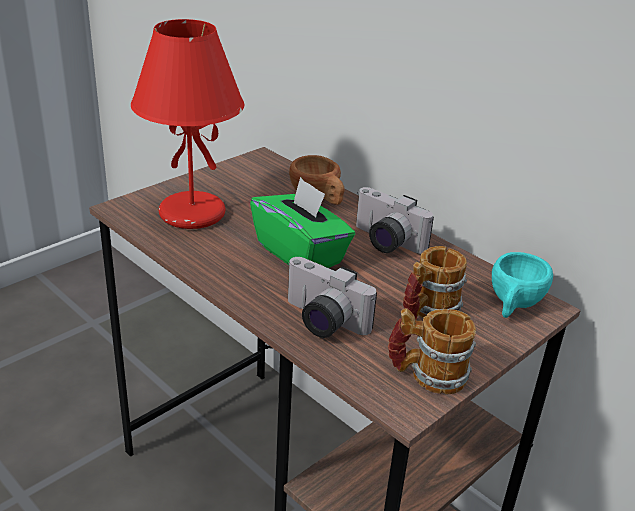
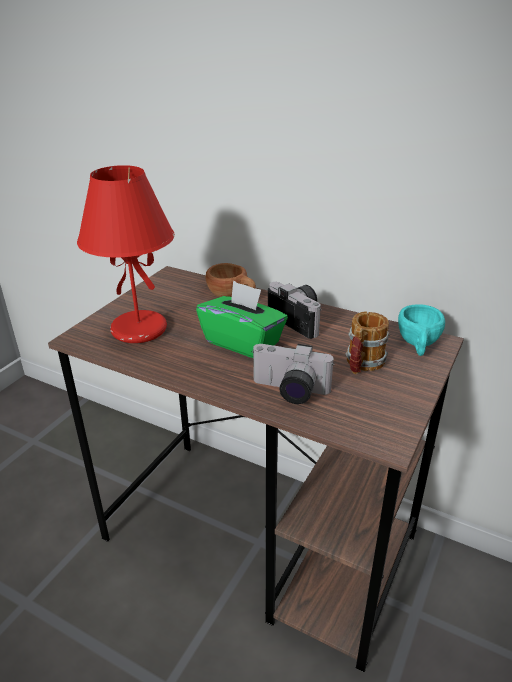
camera: 15 degrees left, 0 degrees up
(384, 242) = (300, 319): camera -> camera turned 150 degrees counterclockwise
(427, 375) = (390, 413): mug -> none

